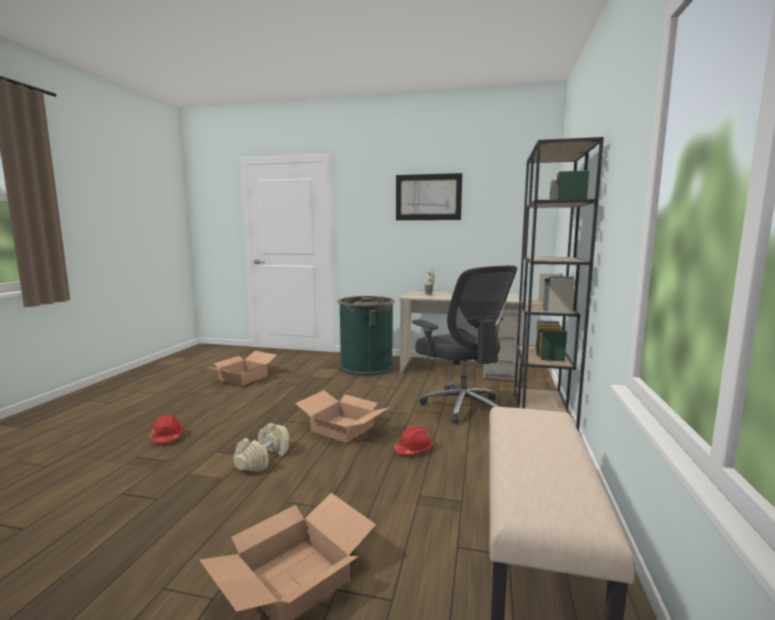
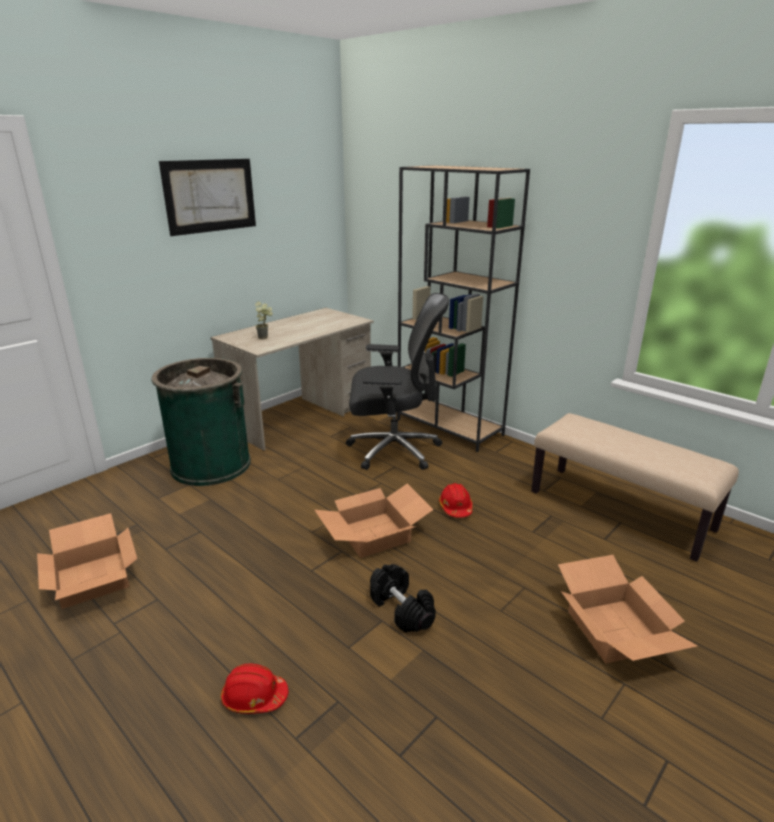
camera: 60 degrees left, 15 degrees up
(263, 459) = (402, 609): beige dumbbell -> black dumbbell

